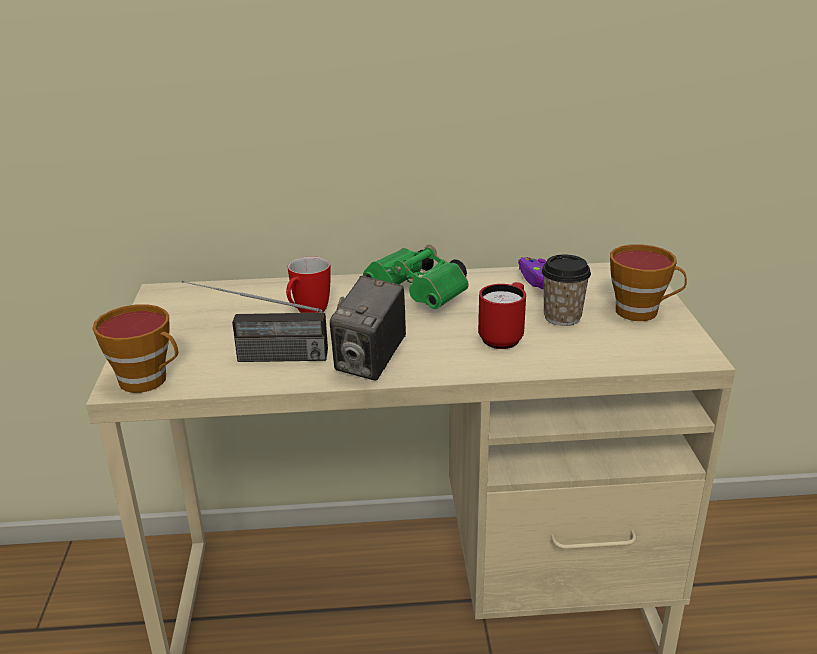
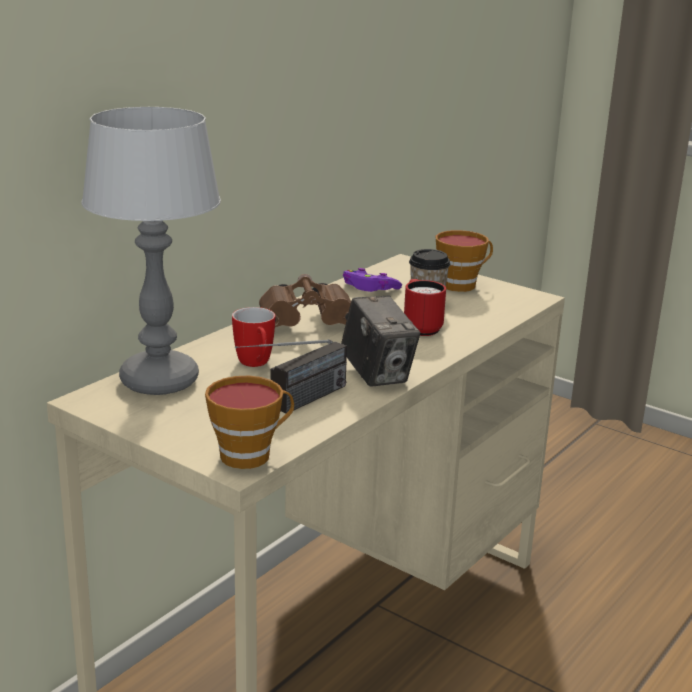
camera: 50 degrees left, 5 degrees down
(225, 296) = (158, 380): none -> table lamp
(421, 295) = (309, 323): green binoculars -> brown binoculars

